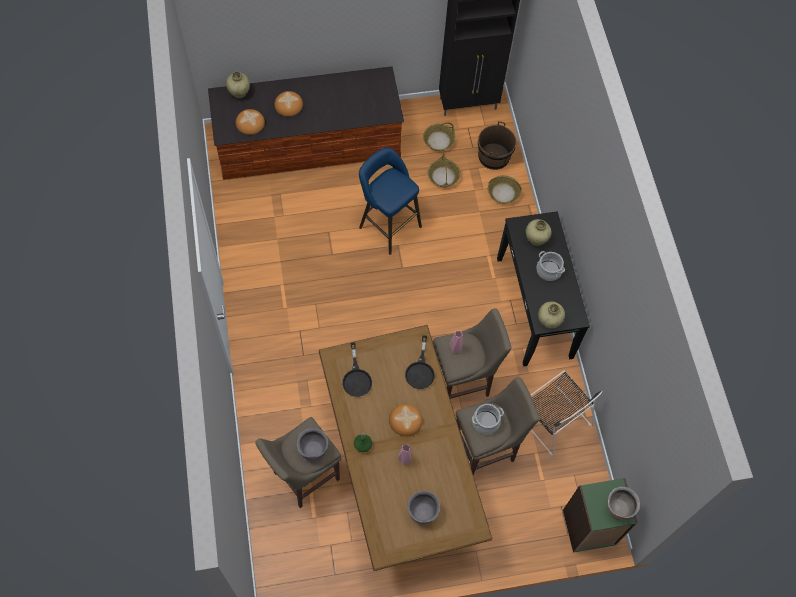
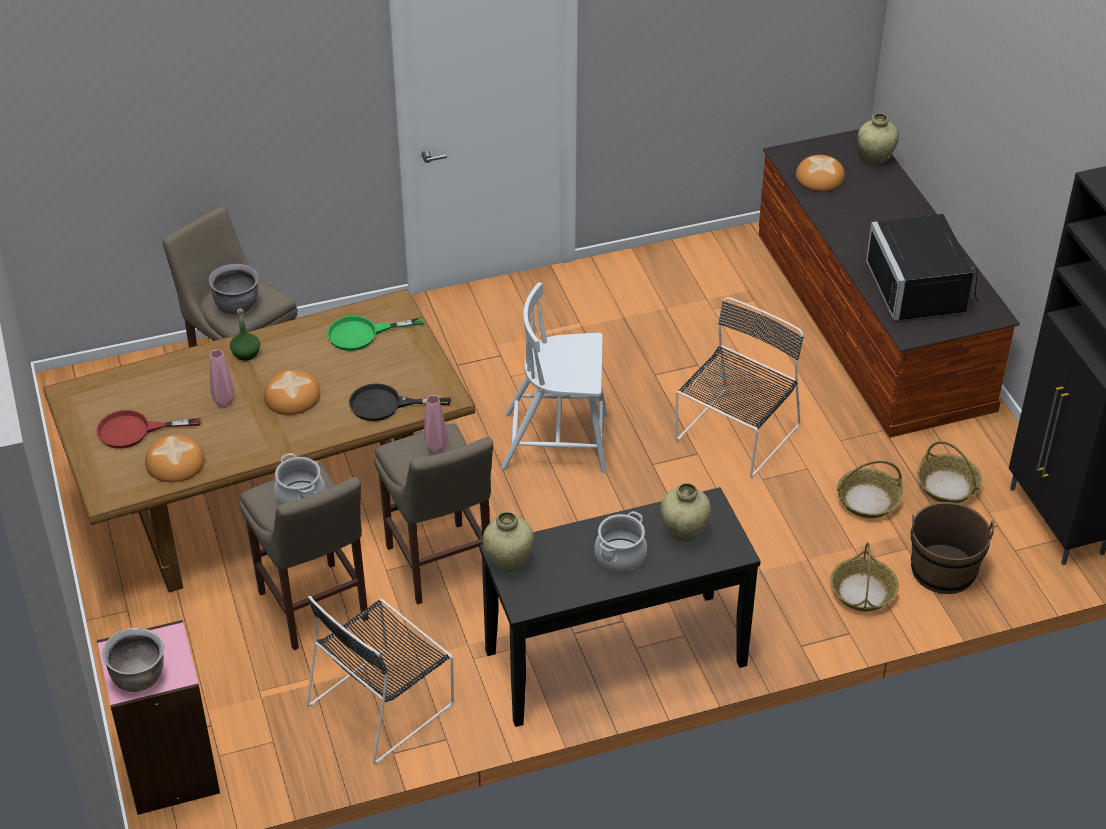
camera: 85 degrees right, 20 degrees down
(288, 105) = (874, 213): bread -> bread (174, 462)
(356, 378) = (362, 334): black frying pan -> green frying pan
(357, 99) = (923, 288): none -> black microwave
(377, 311) = (557, 442): none -> white chair
(387, 225) = (735, 436): blue stool -> black chair
(422, 512) = (134, 431): grey cooking pot -> red frying pan
(589, 528) = (170, 770): green bookcase -> pink bookcase

